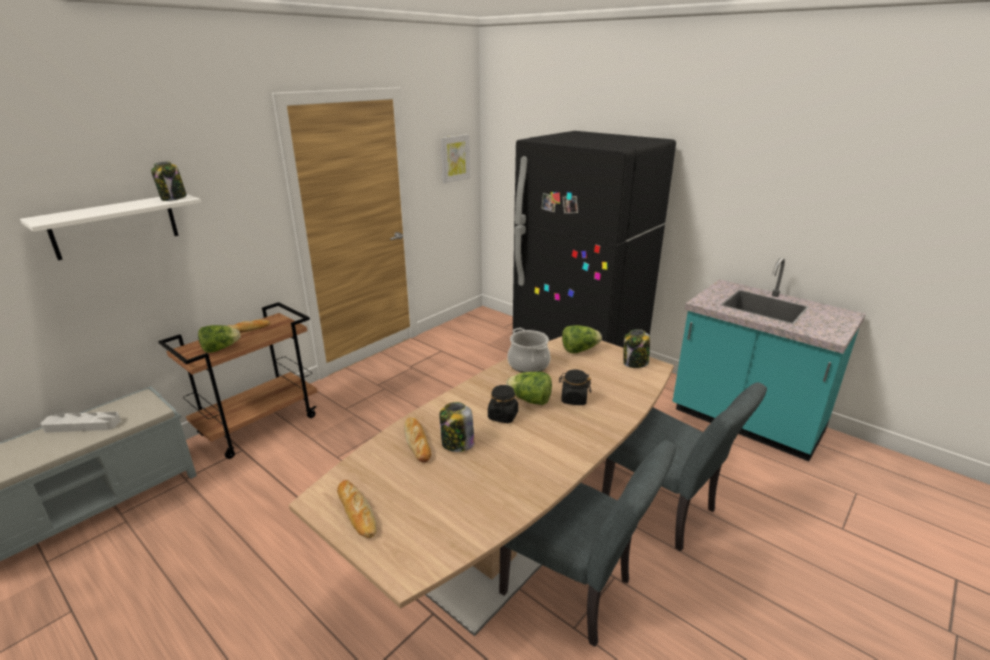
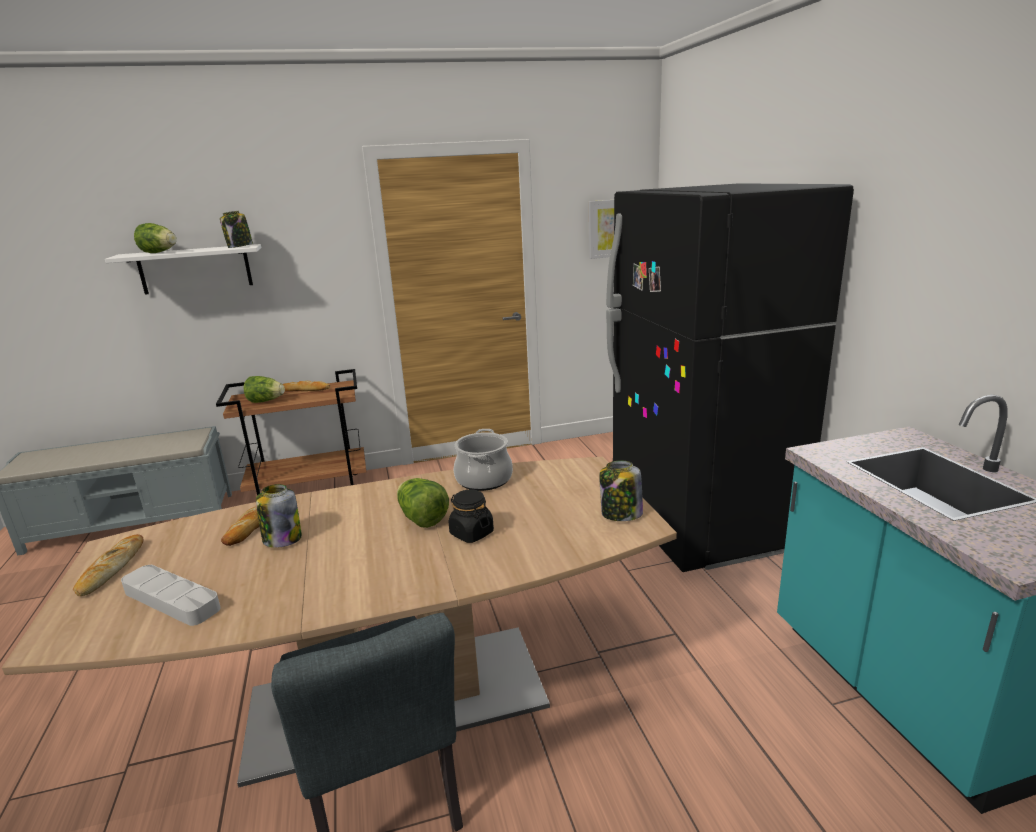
camera: 35 degrees right, 5 degrees down
(82, 425) = (139, 444): grey tray -> grey tray (171, 600)
(503, 416) = (368, 526): black jar -> none
(579, 350) = (571, 479): lettuce -> lettuce (160, 252)
(666, 512) = (614, 766): grey chair -> none

